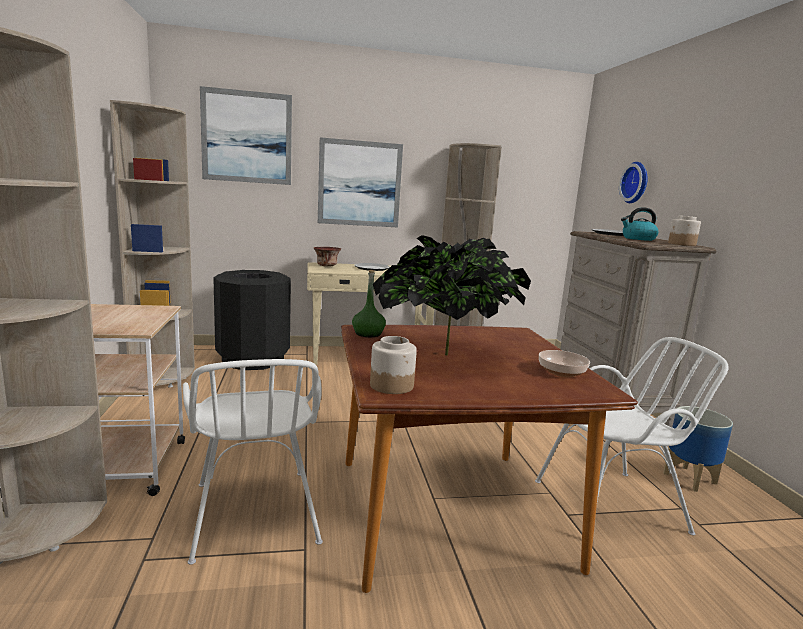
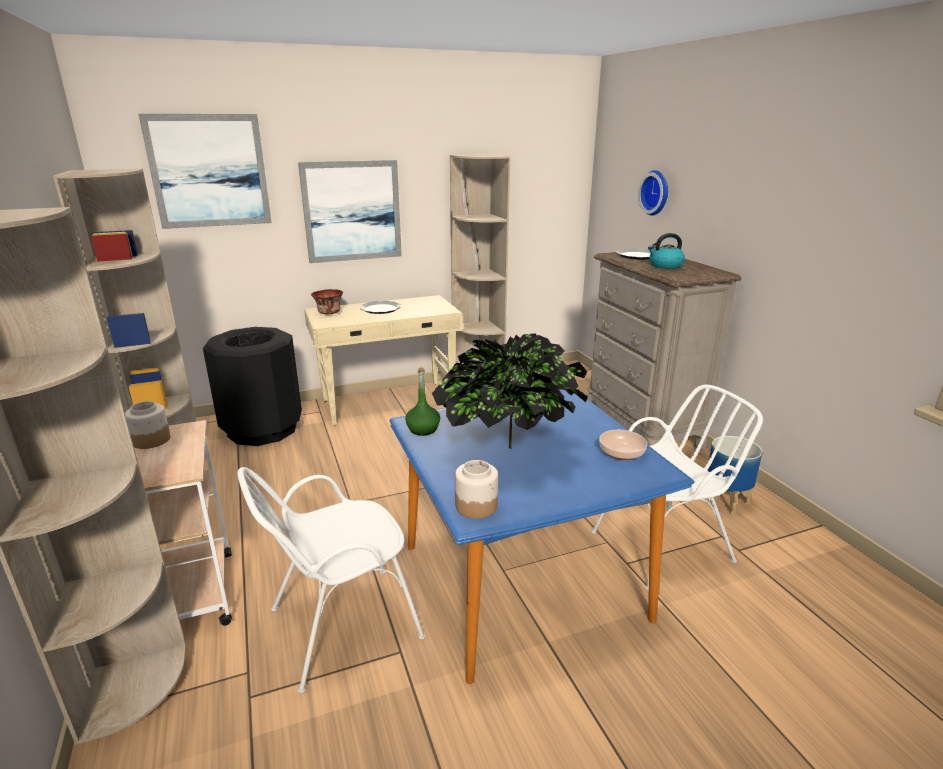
camera: 10 degrees left, 10 degrees up
(255, 516) = (339, 626): white chair -> white chair turned 90 degrees clockwise
(448, 511) = (520, 582): brown dining table -> blue dining table
(681, 244) = (708, 272): jar -> jar (151, 440)

